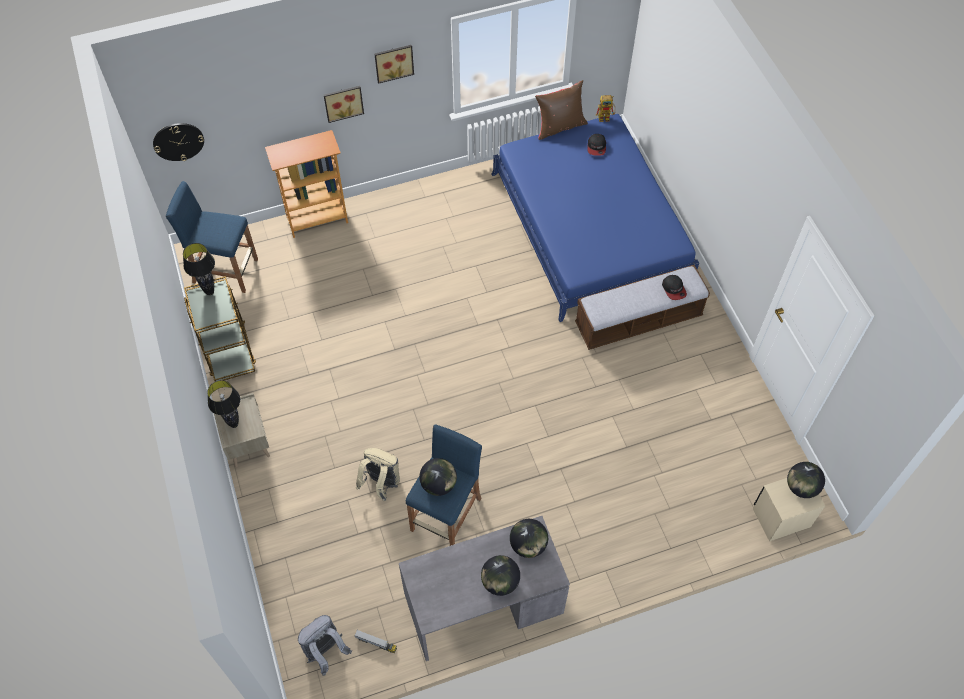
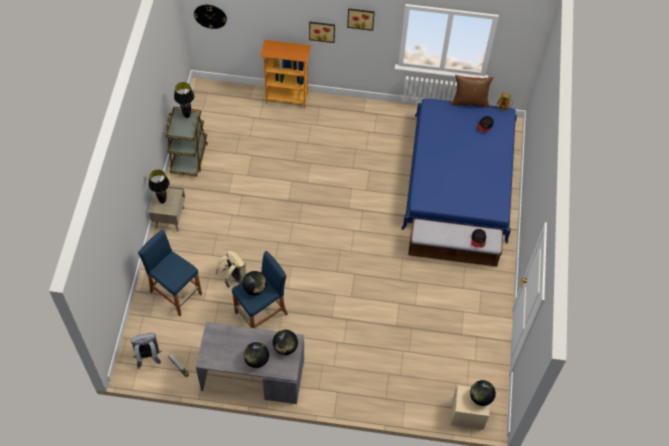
camera: 25 degrees right, 0 degrees up
(225, 271) = (214, 107): blue stool -> blue stool (176, 293)

